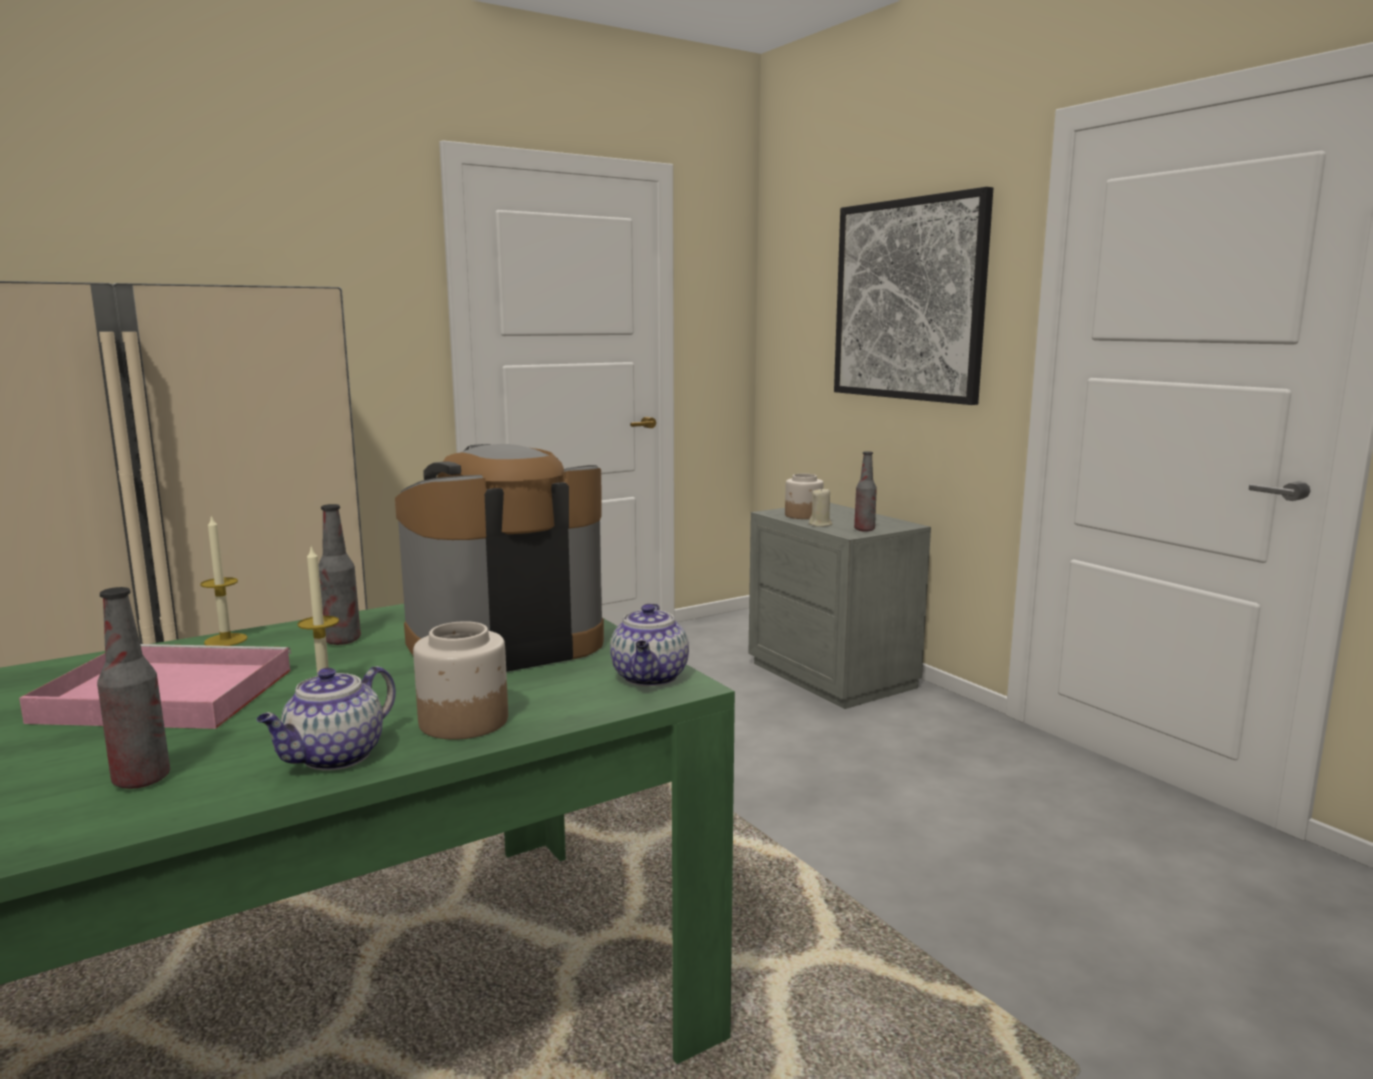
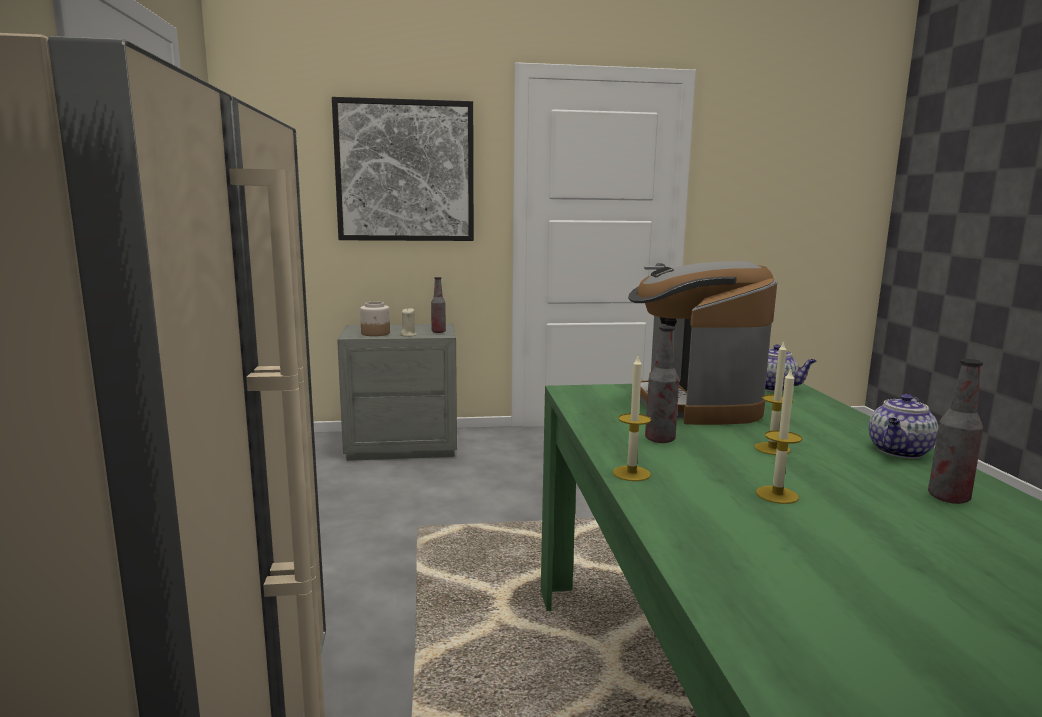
camera: 65 degrees left, 0 degrees up
(161, 695) = (777, 495): pink tray -> candle
(334, 758) = (900, 452): teapot -> teapot turned 75 degrees clockwise
(462, 721) = (840, 424): jar -> none

